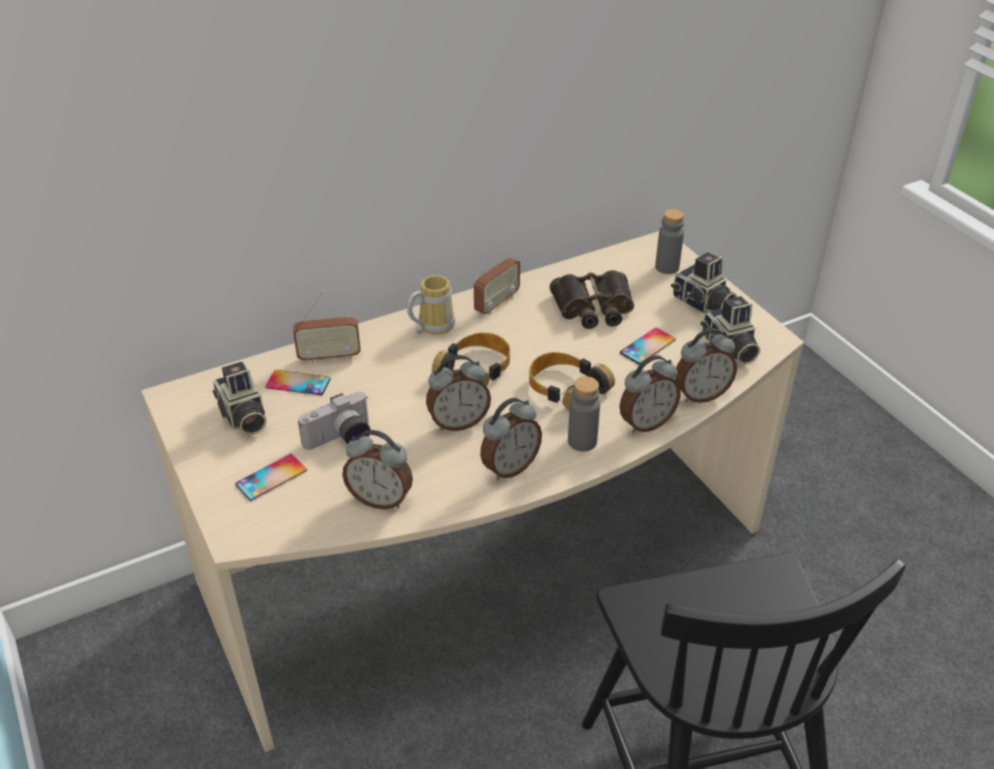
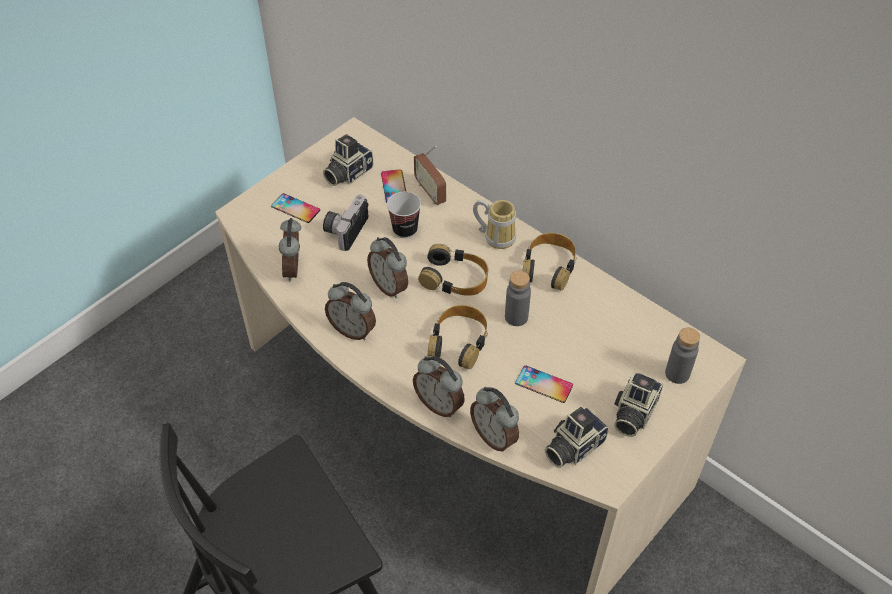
camera: 70 degrees right, 10 degrees up
(341, 439) = (345, 229): camera -> camera turned 75 degrees clockwise
(376, 390) = (405, 230): none -> cup
(496, 303) = (548, 267): radio -> headphones
(582, 441) = (399, 367): grey bottle -> grey bottle (516, 317)
(593, 308) = (579, 333): binoculars -> none

